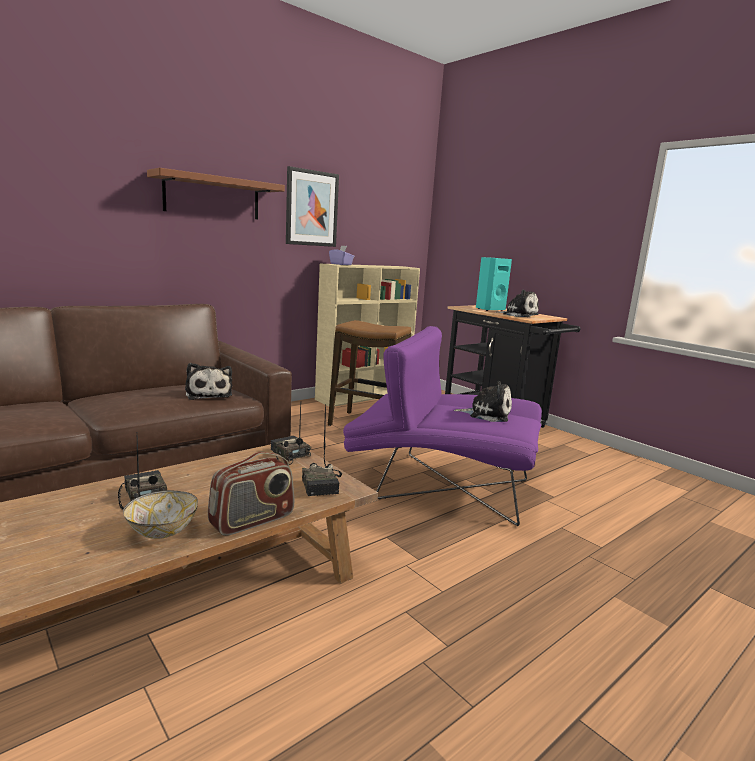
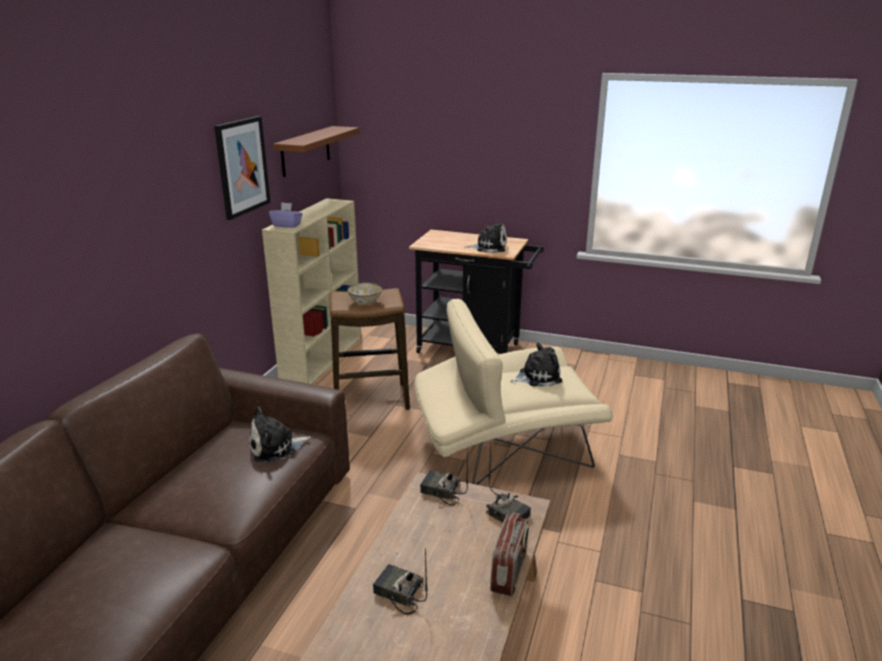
camera: 30 degrees left, 10 degrees up
(161, 531) = (466, 617): bowl -> bowl (365, 302)
(208, 394) = (276, 448): plush toy -> plush toy turned 120 degrees clockwise
(212, 197) = (154, 195): brown shelf -> brown shelf (305, 151)
(441, 485) = (504, 449): purple armchair -> beige armchair
(489, 309) = (451, 242): turquoise speaker -> none

